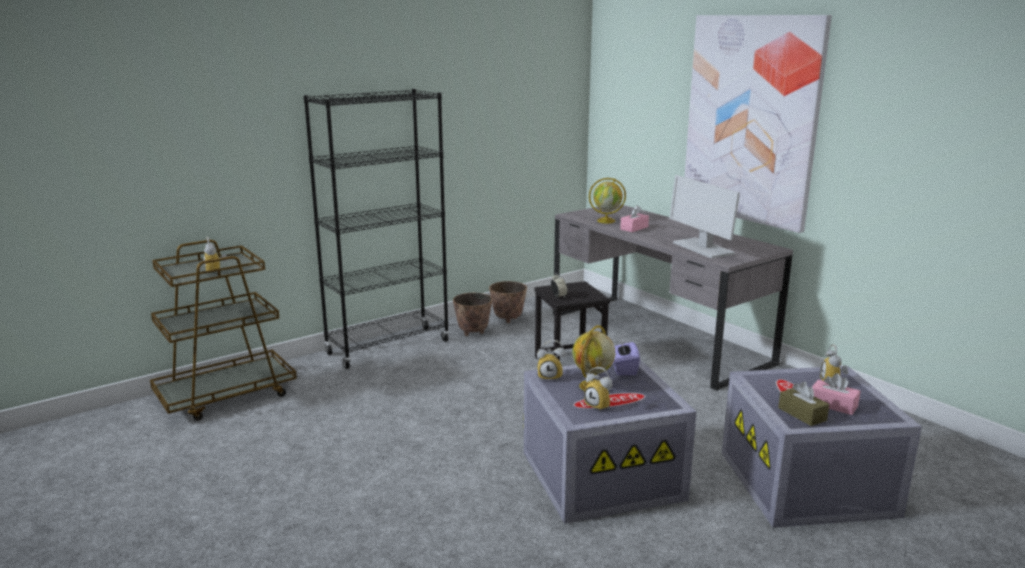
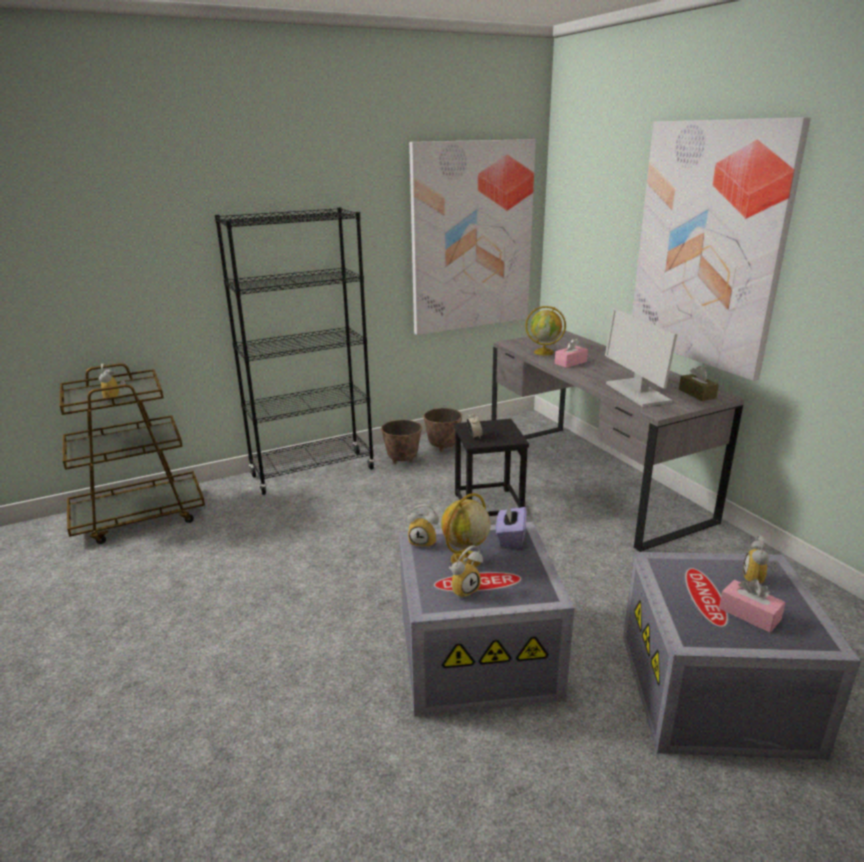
camera: 10 degrees right, 5 degrees up
(527, 118) = (472, 237): none -> picture
(600, 406) = (463, 589): alarm clock -> alarm clock turned 90 degrees counterclockwise
(802, 414) = (705, 625): brown tissue box -> brown tissue box (697, 394)

